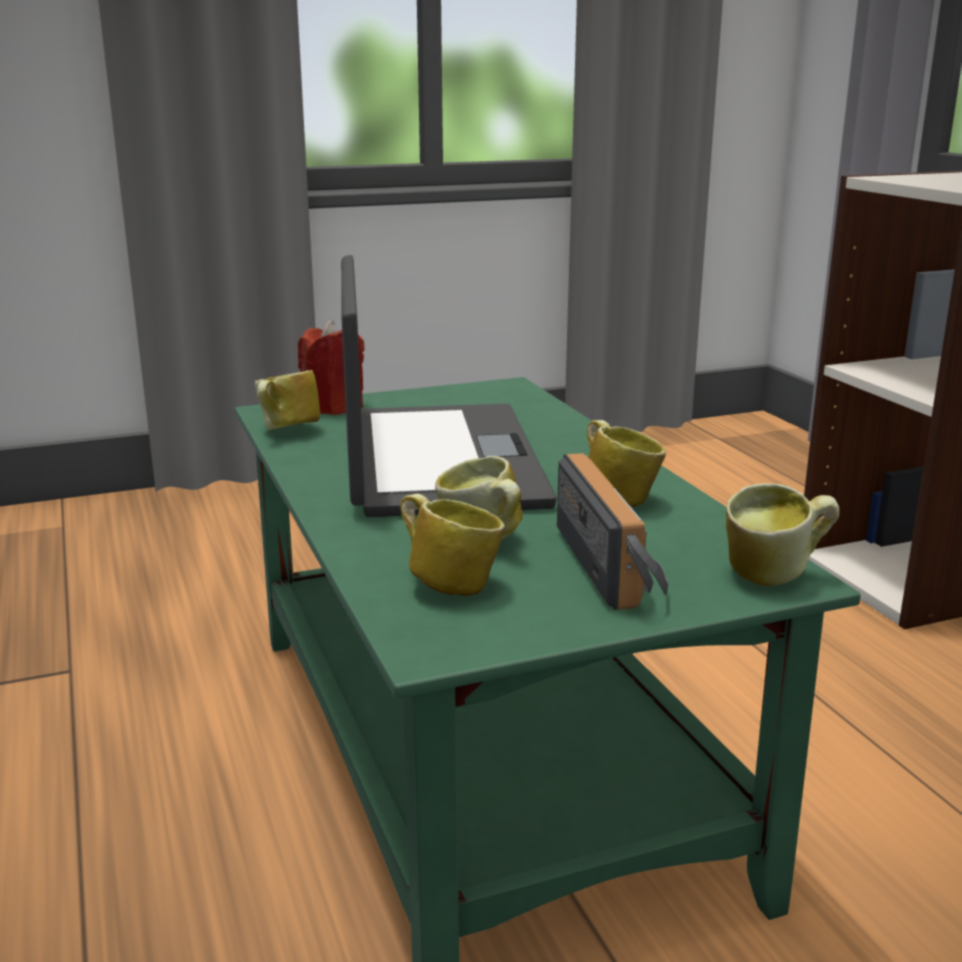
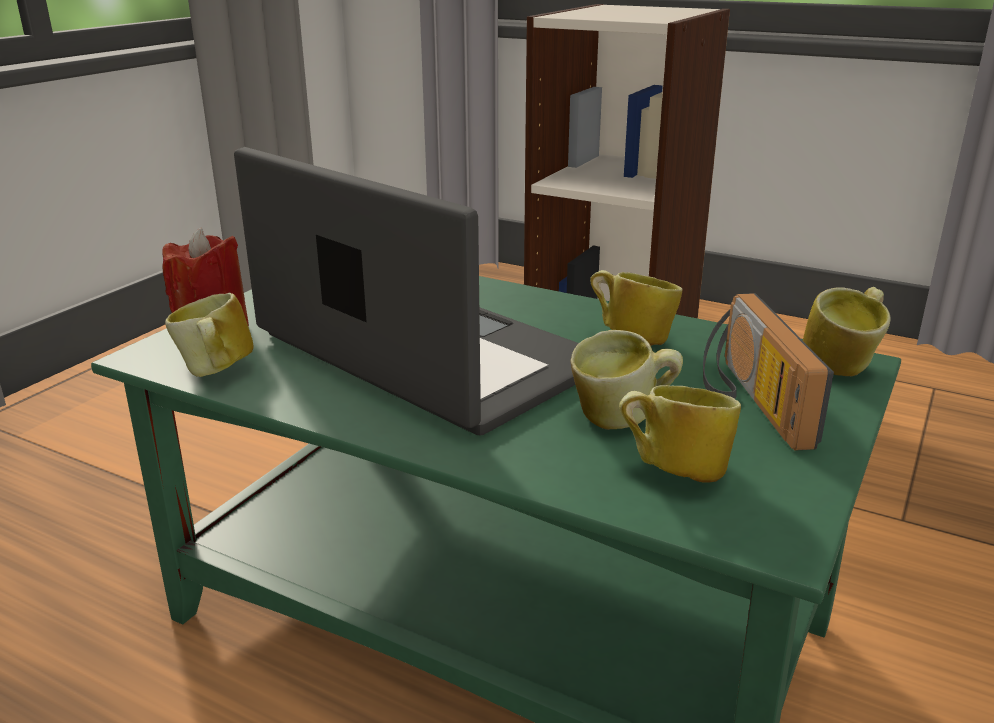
camera: 40 degrees left, 5 degrees up
(616, 567) = (747, 401): radio -> radio turned 135 degrees counterclockwise

